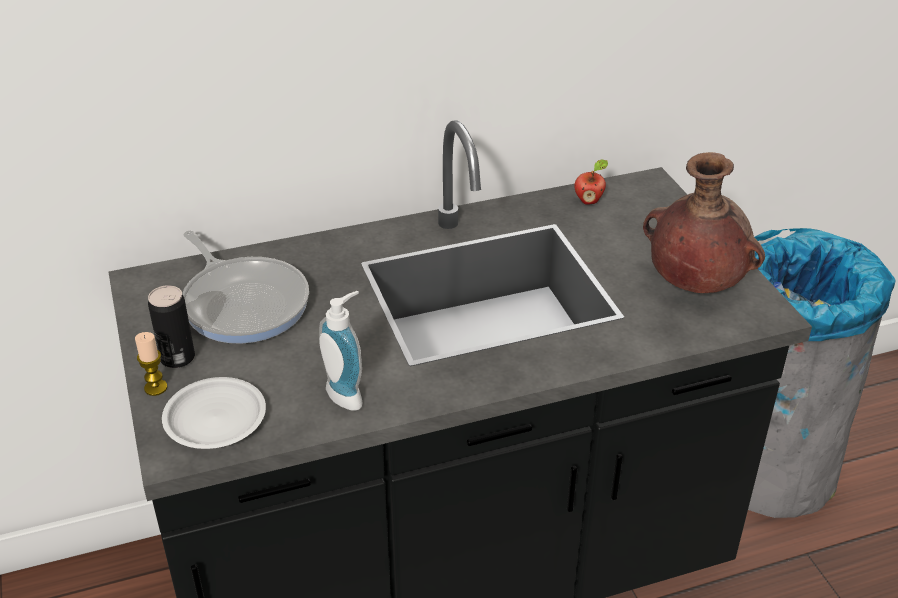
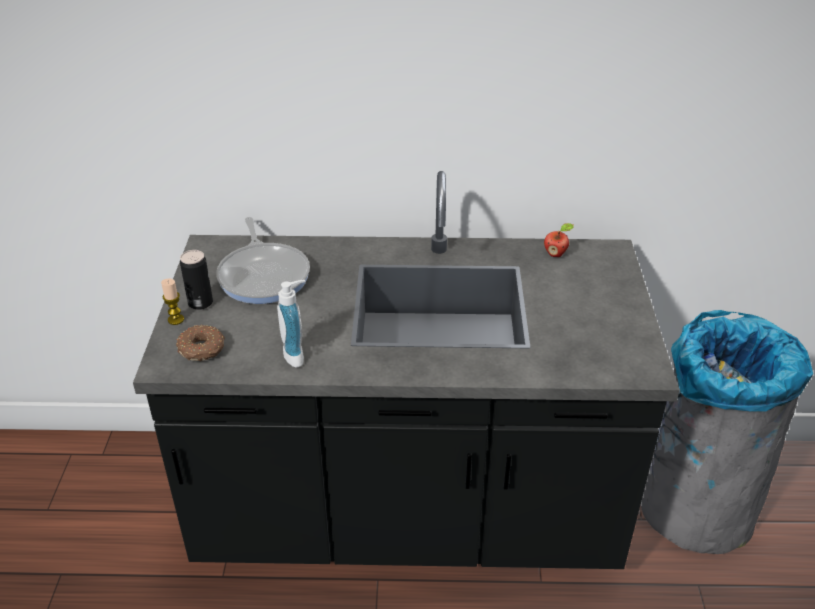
camera: 20 degrees right, 0 degrees up
(216, 418) = (202, 349): white plate -> donut
(693, 284) = (600, 335): brown vase -> none

